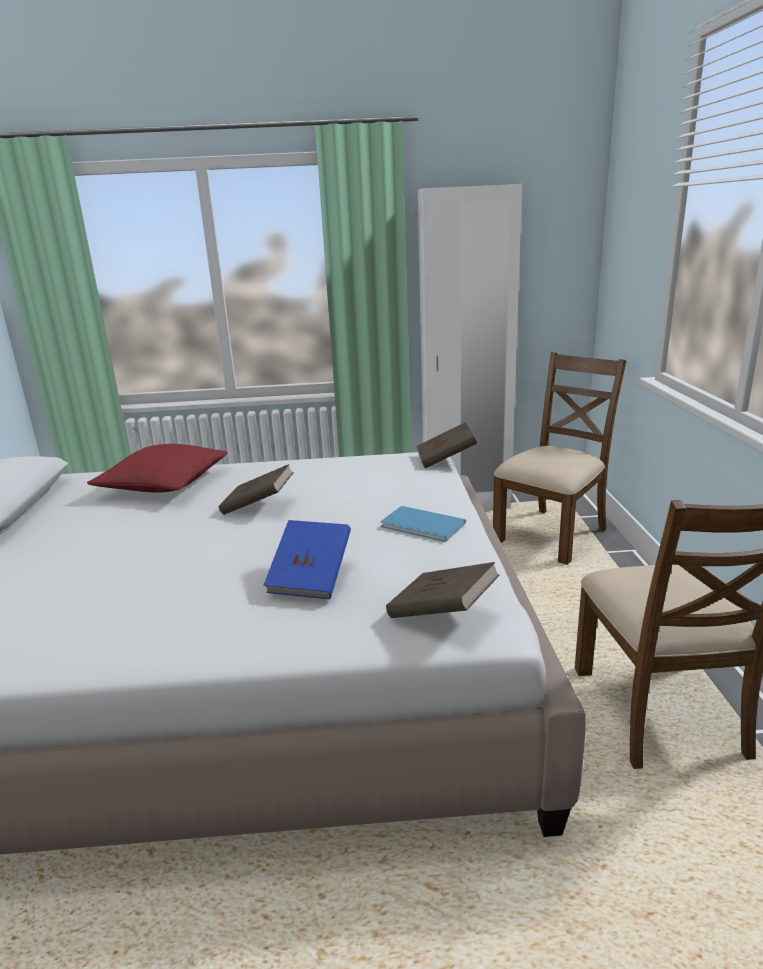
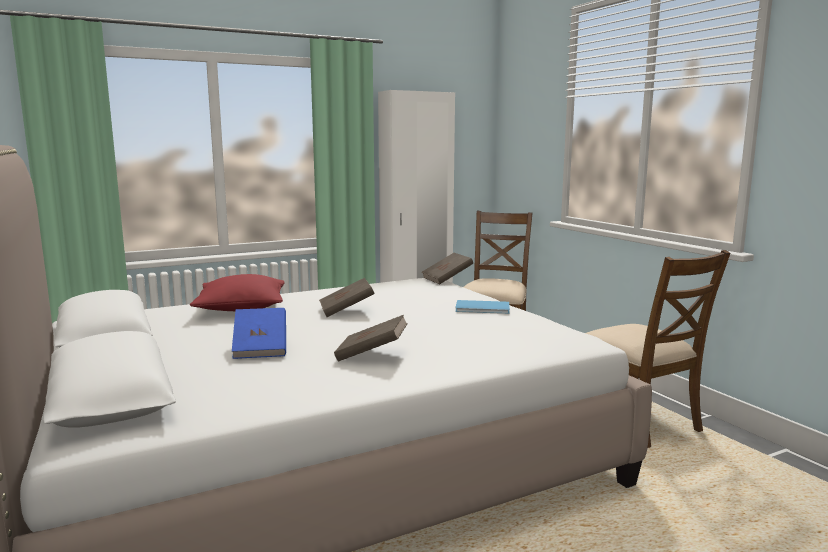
camera: 25 degrees left, 10 degrees down
(311, 578) = (450, 335): blue book -> blue book (261, 348)
(442, 612) = (557, 338): brown book -> brown book (371, 355)

